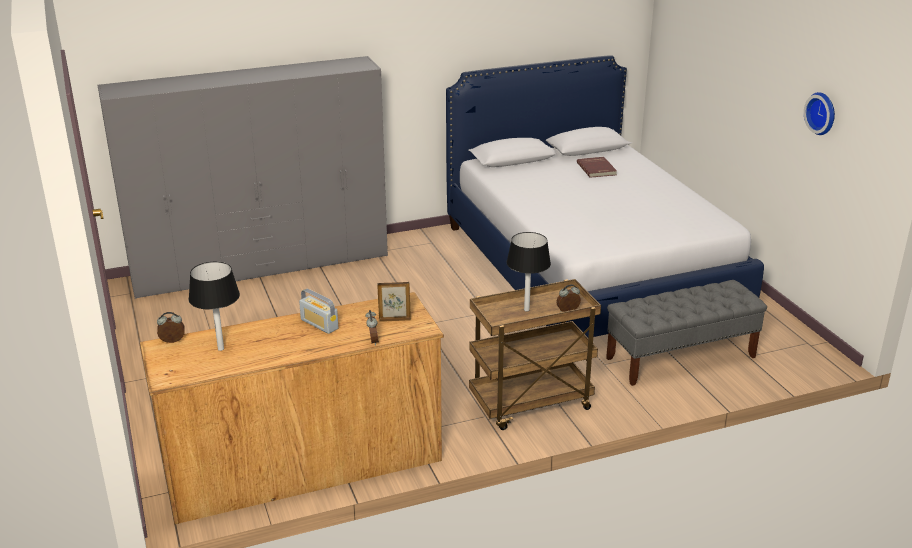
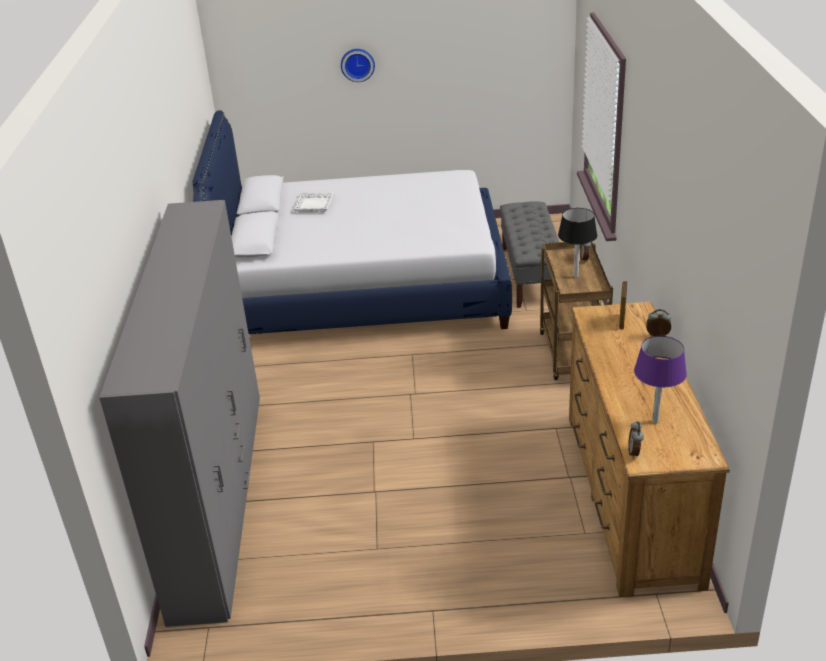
camera: 70 degrees left, 5 degrees up
(221, 349) = (655, 421): black table lamp -> purple table lamp
(319, 324) = (620, 361): radio -> none
(597, 169) = (313, 205): red book -> white tray
(822, 113) = (481, 55): wall clock -> wall clock (357, 64)

